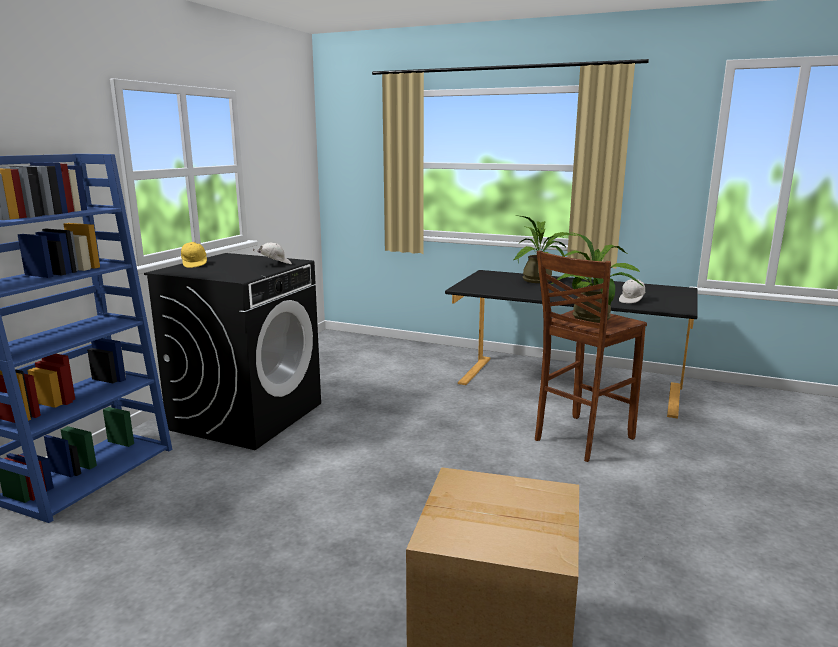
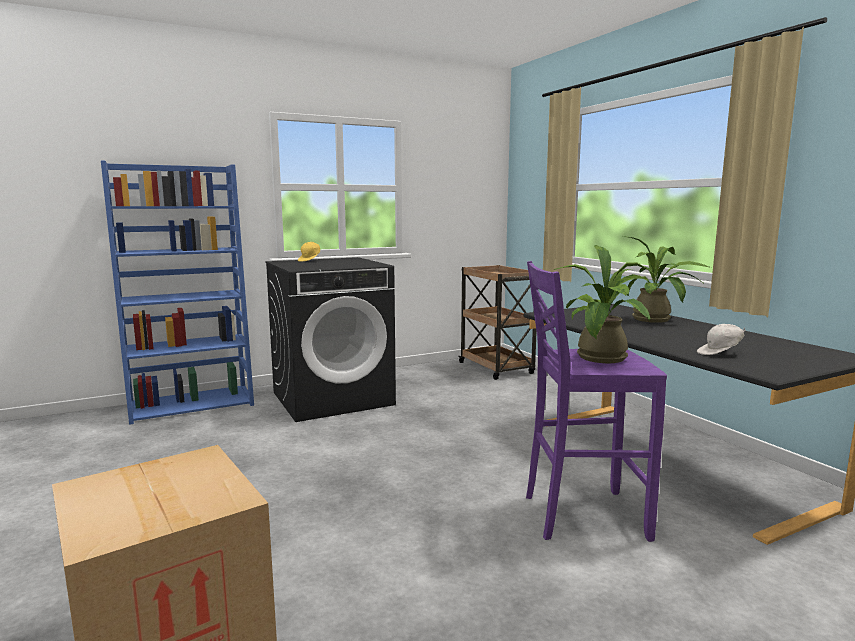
camera: 40 degrees right, 5 degrees down
(274, 264) = (357, 264): white cap -> none
(347, 346) = (496, 368): none -> brown cart
(580, 439) = (580, 515): brown stool -> purple stool

